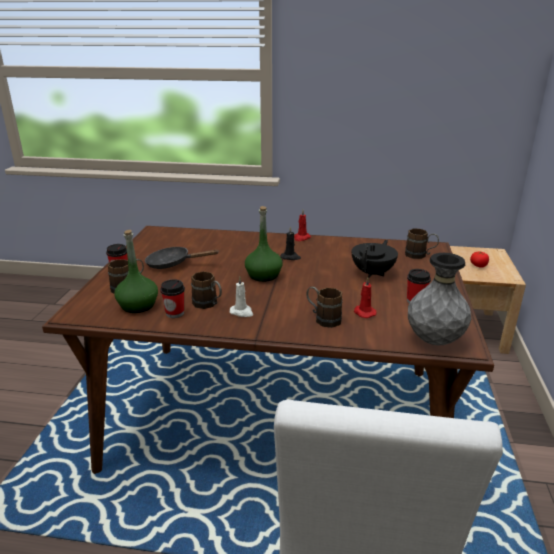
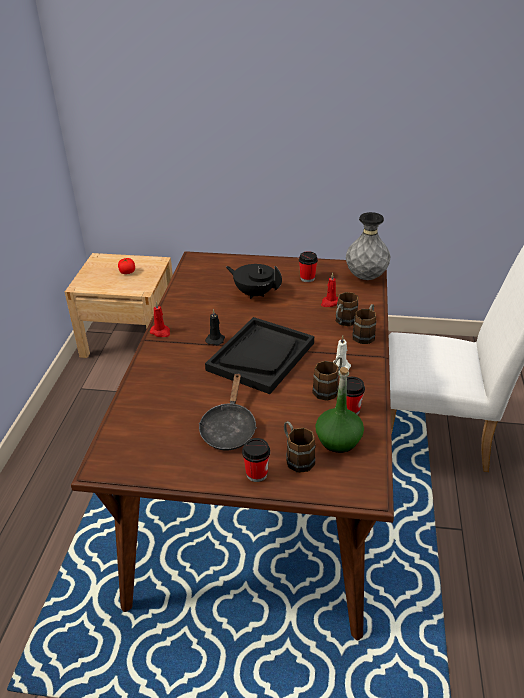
camera: 90 degrees left, 10 degrees up
(263, 275) = (261, 356): green bottle -> black tray
(420, 255) = (217, 267): brown mug -> brown mug (365, 334)

